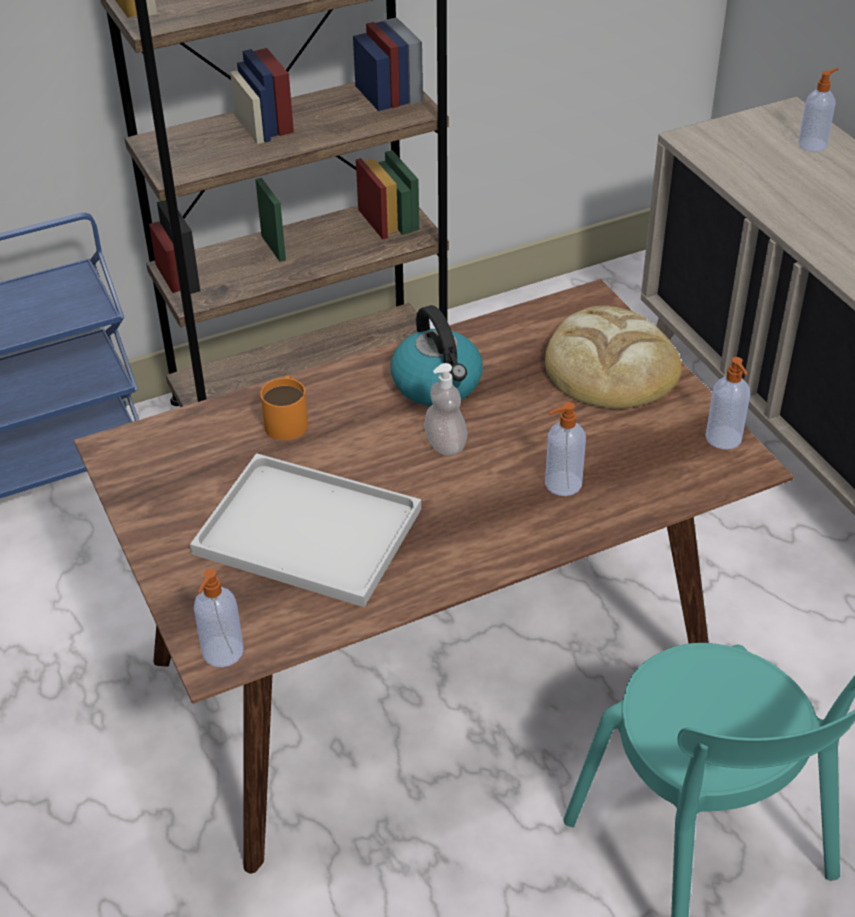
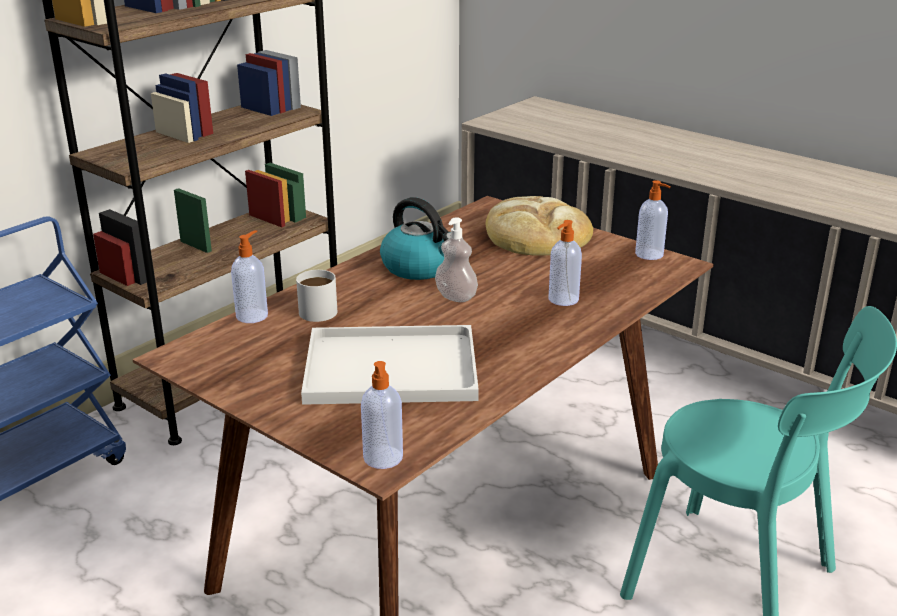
camera: 25 degrees left, 15 degrees down
(287, 419) = (316, 308): orange mug -> white mug
(813, 144) = (567, 113): soap dispenser -> soap dispenser (253, 315)

